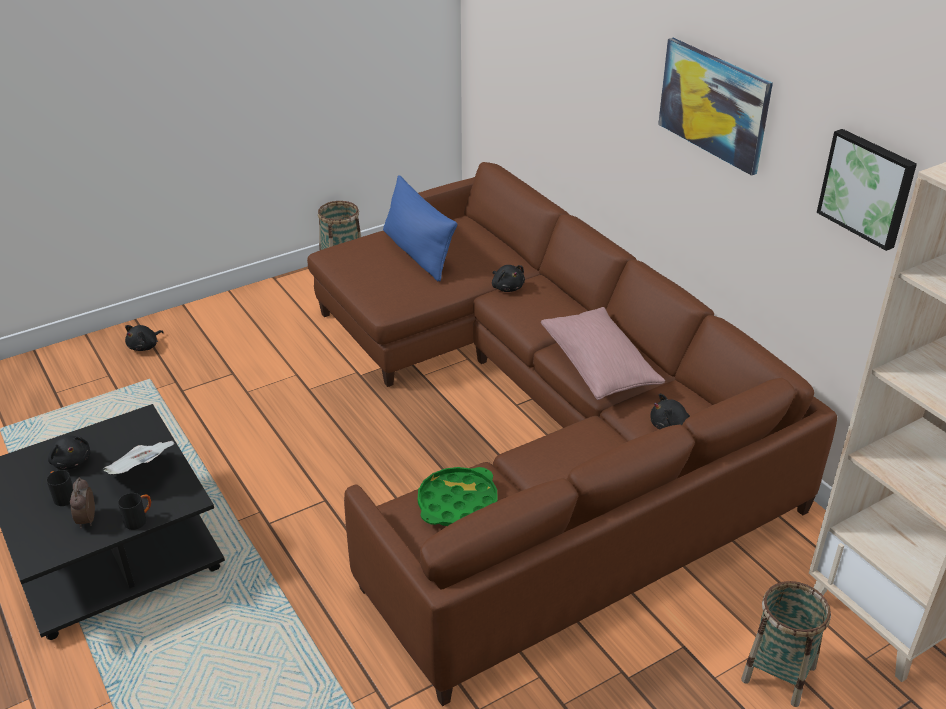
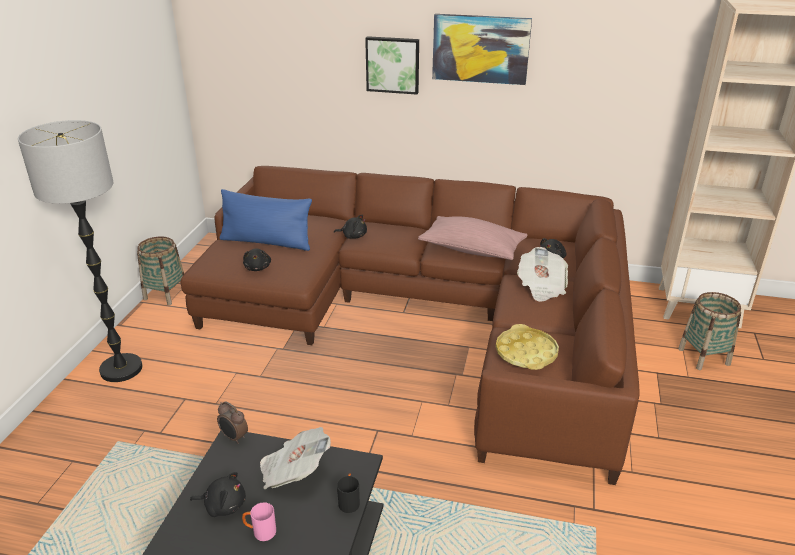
camera: 45 degrees left, 5 degrees down
(62, 496) = (260, 532): black mug -> pink mug
(86, 520) = (309, 531): alarm clock -> alarm clock (234, 437)
(145, 346) = (75, 423): black plush toy -> black plush toy (258, 268)
(226, 319) = (121, 369): none -> floor lamp
(457, 503) = (526, 353): green tray -> yellow tray
(594, 450) = (541, 287): none -> newspaper
(868, 187) = (619, 60): picture -> picture (393, 64)

